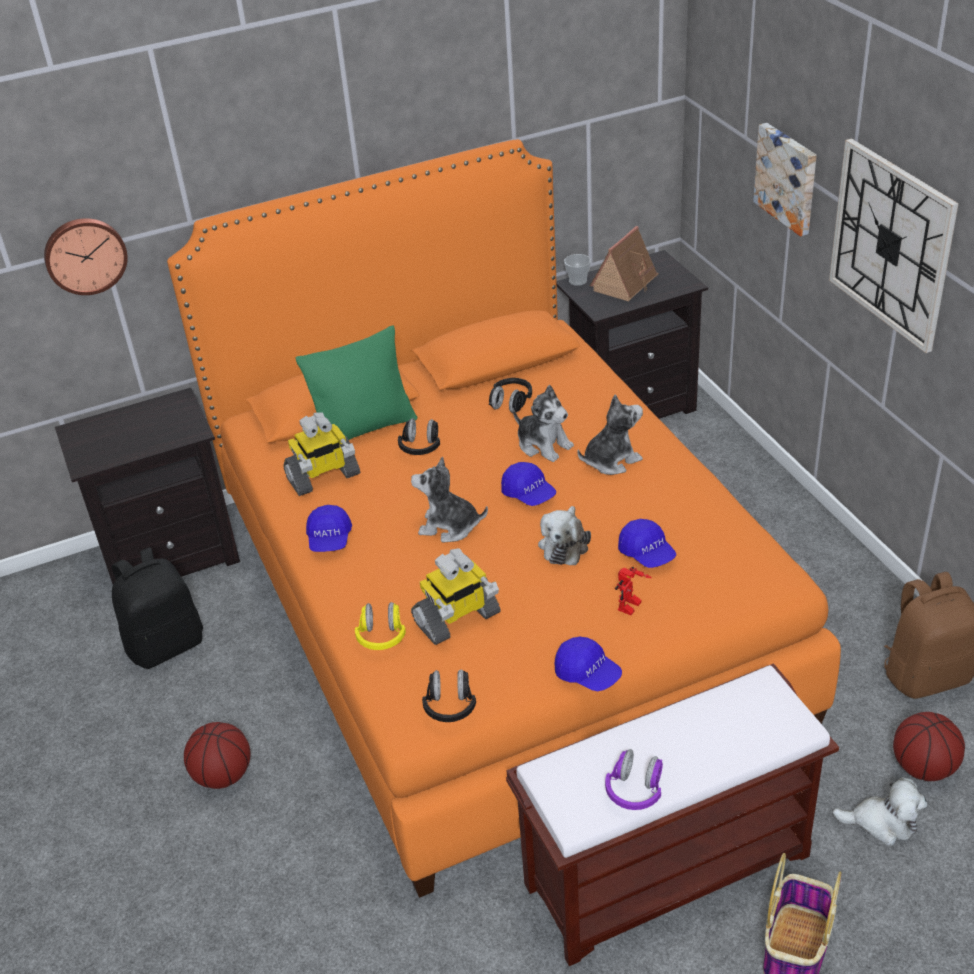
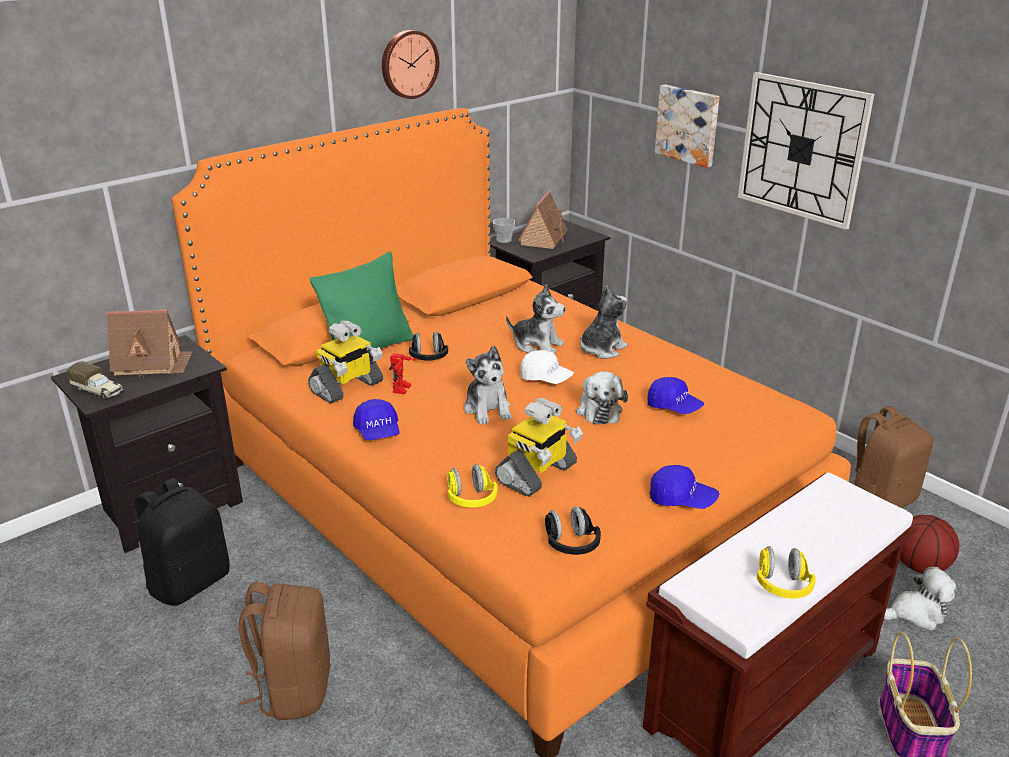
camera: 20 degrees left, 10 degrees down
(85, 255) = (88, 192): wall clock -> wall clock (408, 64)
(90, 452) = (98, 391): none -> toy truck
(148, 423) = (152, 363): none -> toy house
(223, 775) = (293, 689): basketball -> brown backpack
(449, 527) = (488, 409): plush toy -> plush toy turned 105 degrees counterclockwise
(511, 403) = (491, 321): black headphones -> none
(529, 494) = (546, 378): blue cap -> white cap
(631, 608) = (687, 446): toy robot -> toy robot (403, 390)
(635, 791) = (782, 585): purple headphones -> yellow headphones

